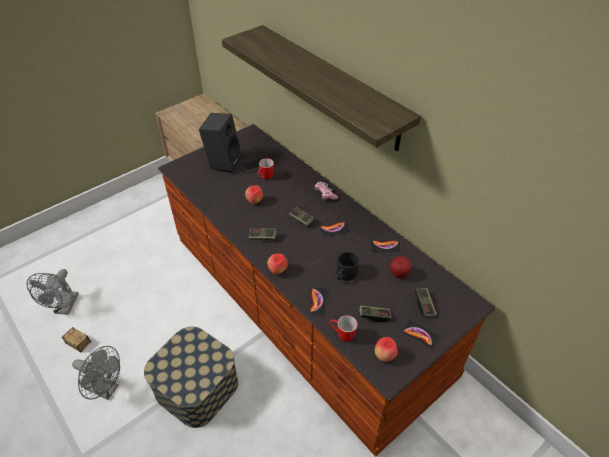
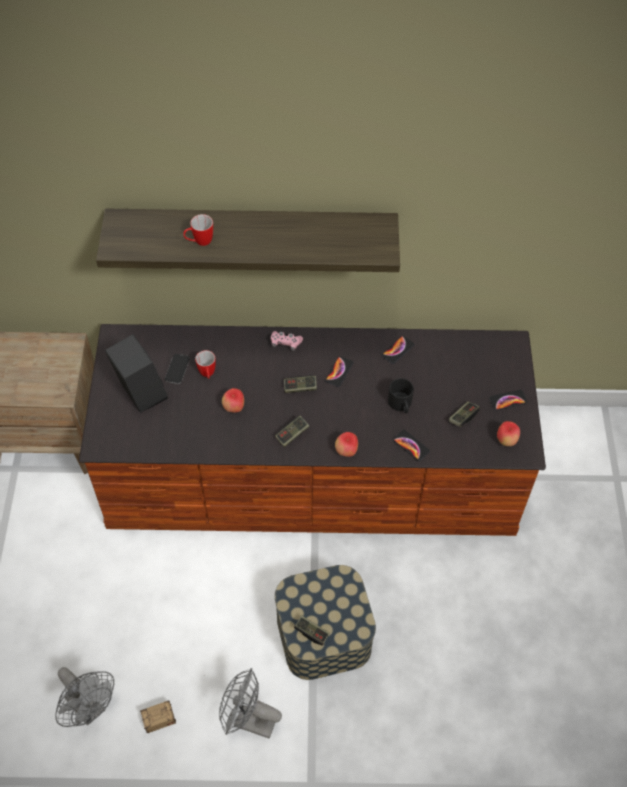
camera: 50 degrees left, 10 degrees up
(106, 389) = (248, 720): grey fan -> grey fan turned 135 degrees counterclockwise
(342, 335) = (461, 454): mug -> mug (199, 242)
(398, 274) = (437, 366): apple -> none
(424, 305) = (484, 375): game controller -> game controller (311, 632)

